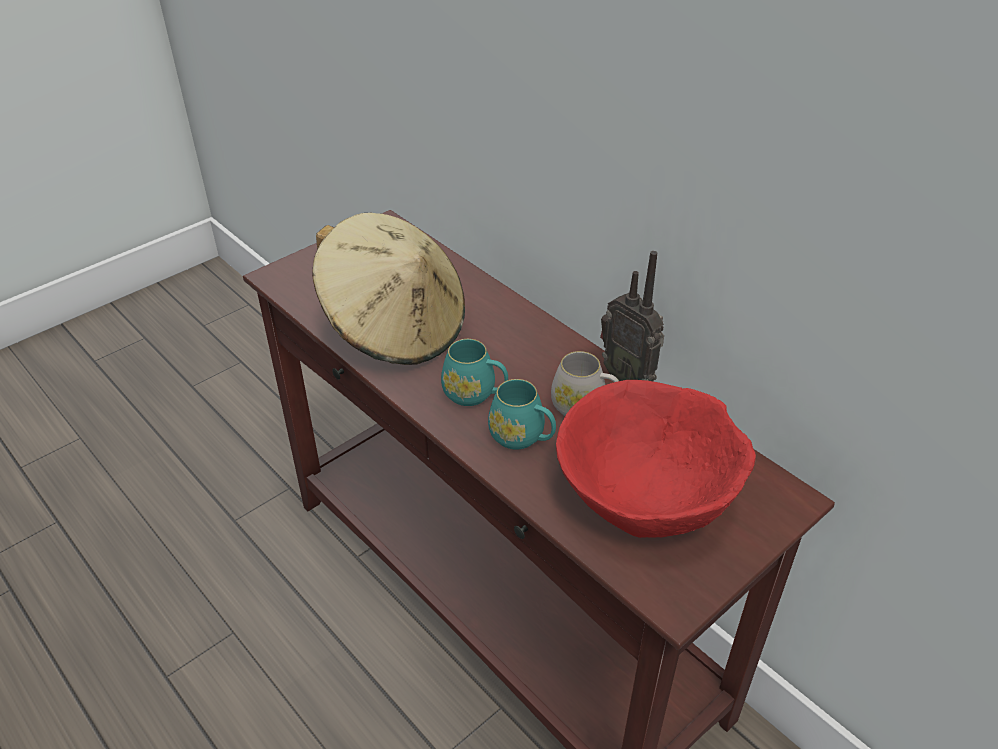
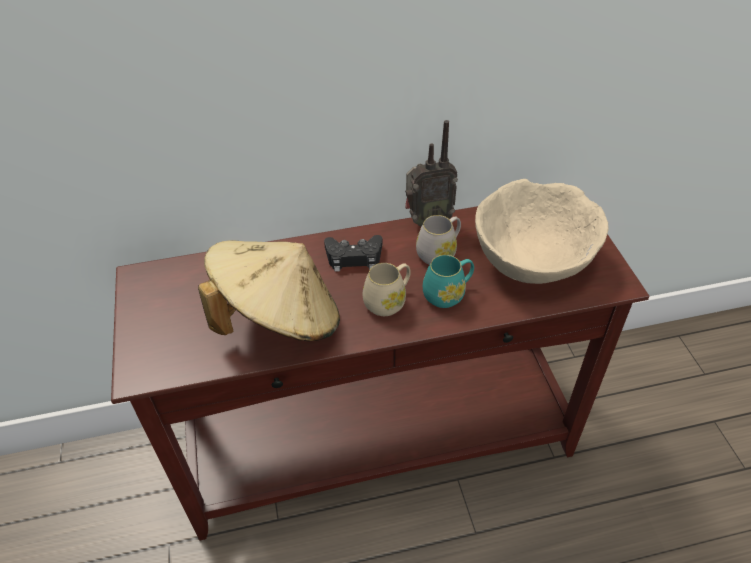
camera: 60 degrees left, 5 degrees up
(475, 394) = (388, 301): turquoise mug -> beige mug
(520, 344) = (354, 257): none -> black game controller
(646, 495) = (533, 259): red bowl -> beige bowl

